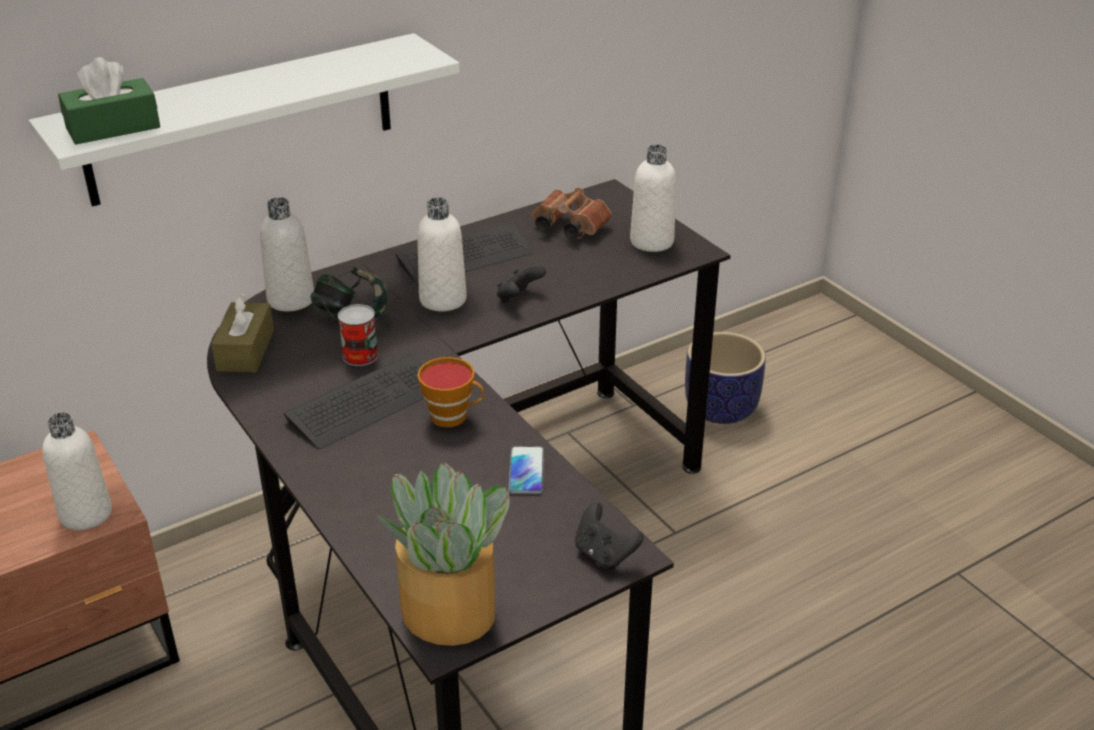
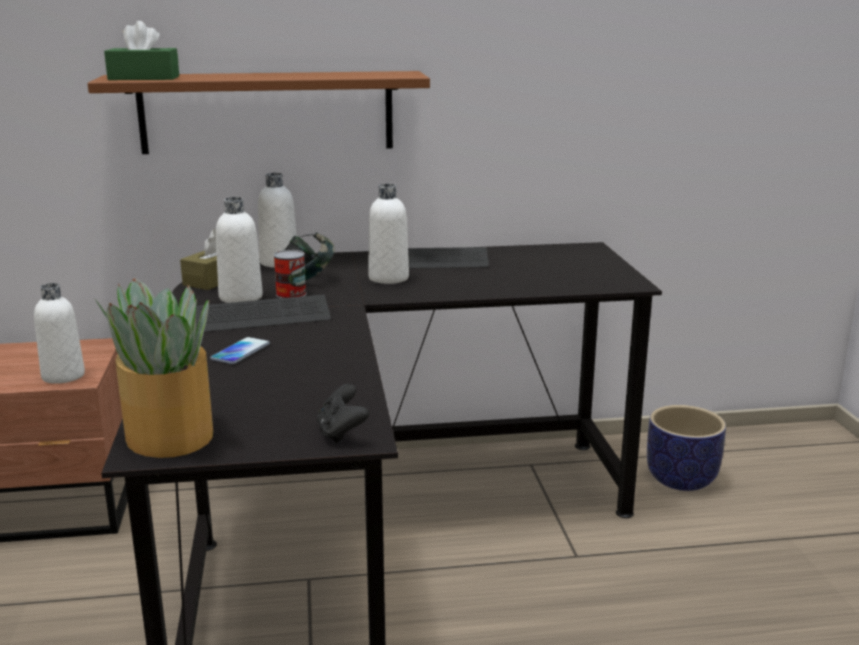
camera: 25 degrees right, 15 degrees down
(241, 119) = (267, 112): white shelf -> brown shelf
(453, 416) = (318, 334): cup -> none
(519, 298) = (449, 286): black game controller -> none
(526, 471) = (337, 373): phone -> phone (240, 352)
(567, 227) = (533, 259): brown binoculars -> none
(651, 241) = (597, 274): white bottle -> white bottle (241, 297)

